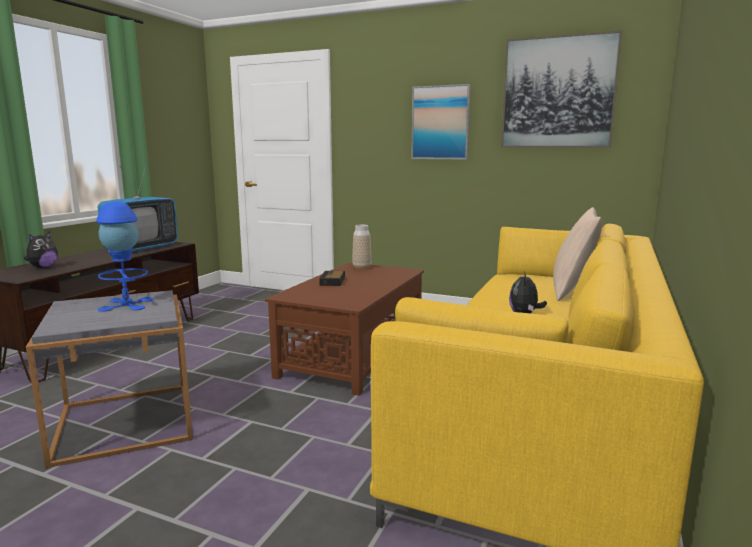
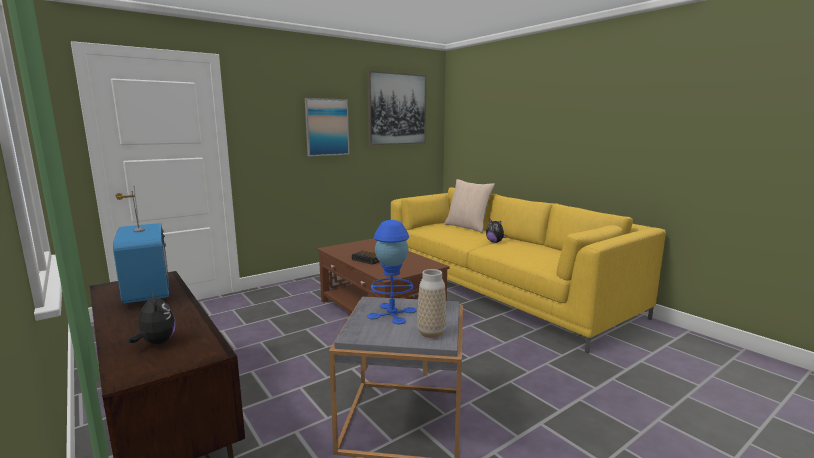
camera: 60 degrees left, 0 degrees up
(361, 268) = (342, 248): vase -> vase (431, 333)

